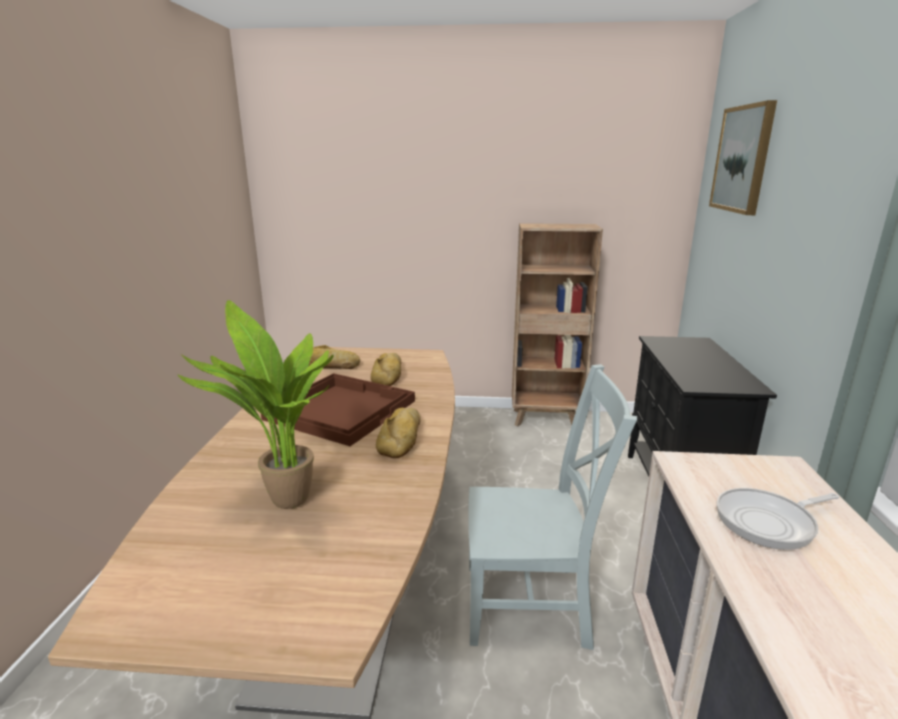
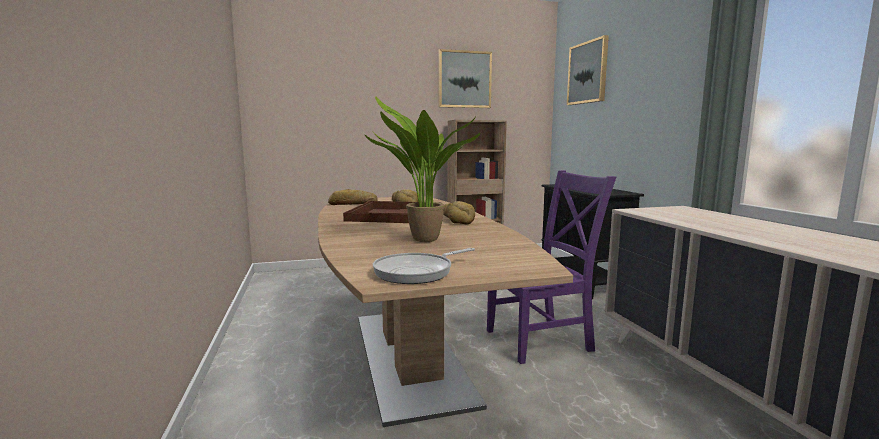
camera: 20 degrees left, 10 degrees down
(532, 604) = (542, 340): grey chair -> purple chair
(549, 161) = (464, 79): none -> picture
(769, 522) = (699, 218): frying pan -> frying pan (417, 272)

